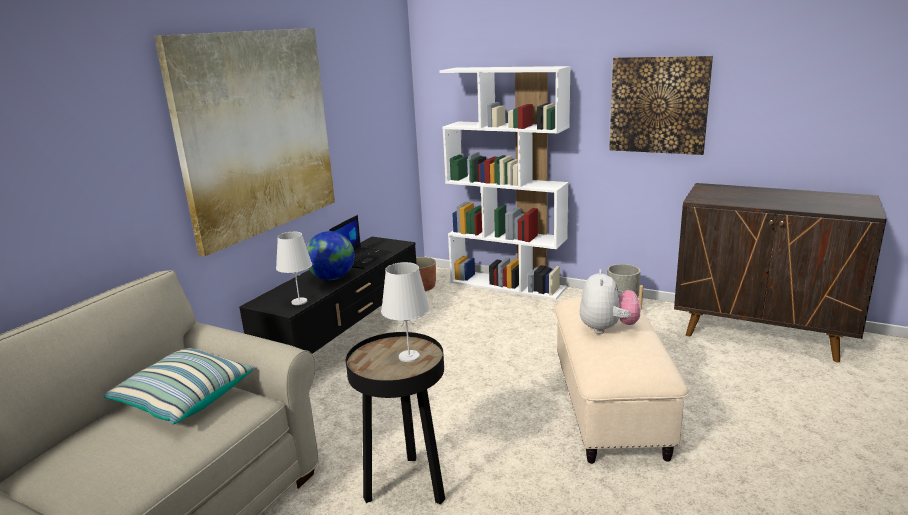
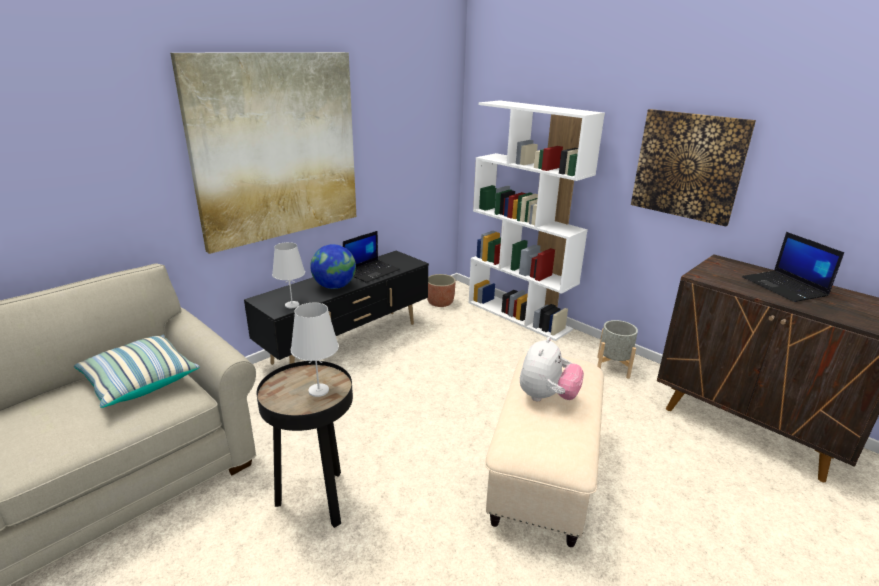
camera: 15 degrees right, 5 degrees up
(770, 196) = (785, 287): none -> laptop

